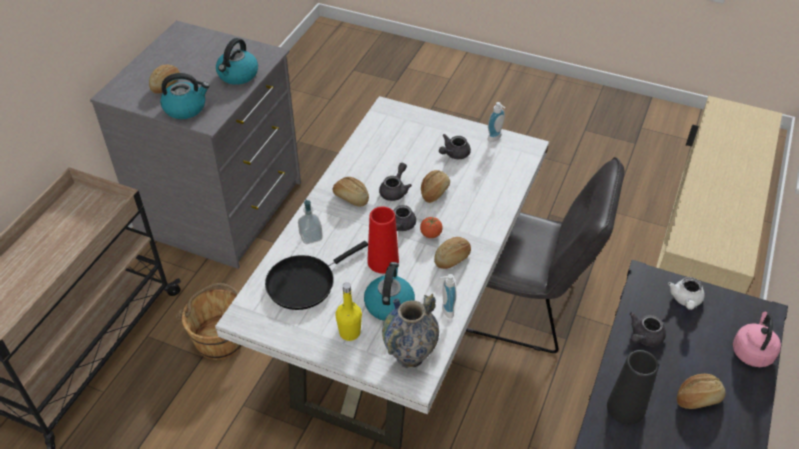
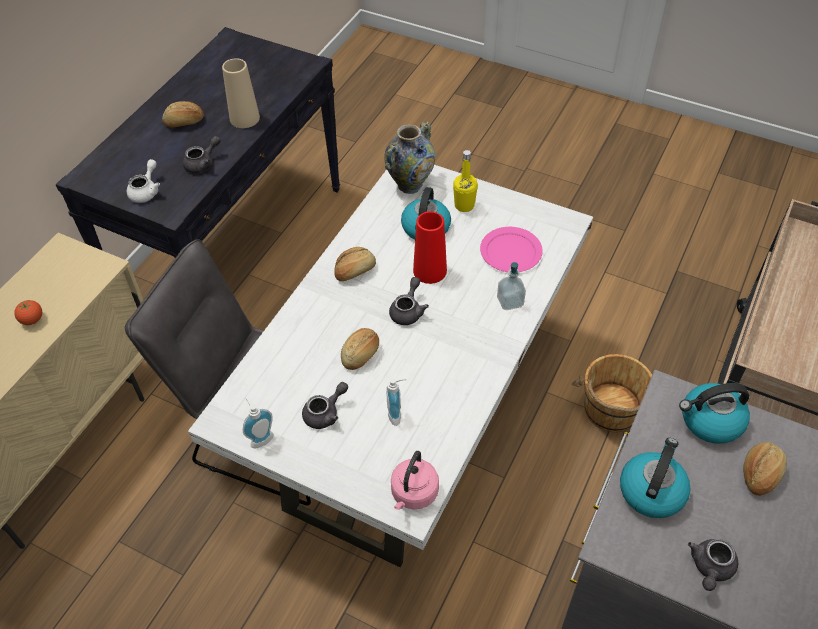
camera: 175 degrees left, 5 degrees up
(305, 283) = (511, 252): black frying pan -> pink plate
(351, 198) = (465, 350): bread -> none
(395, 190) = (410, 359): grey teapot -> grey teapot (710, 568)
(431, 234) = (374, 299): tomato -> tomato (32, 320)
(445, 310) = (372, 221): soap dispenser -> soap dispenser (397, 414)
(625, 408) = (244, 118): black vase -> beige vase
(752, 351) = (116, 151): pink kettle -> pink kettle (413, 494)

